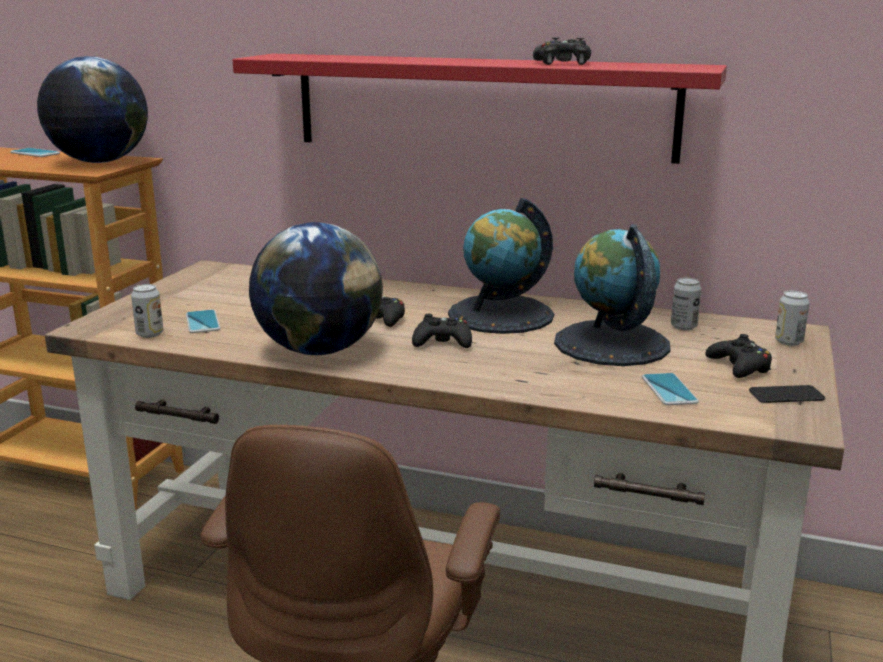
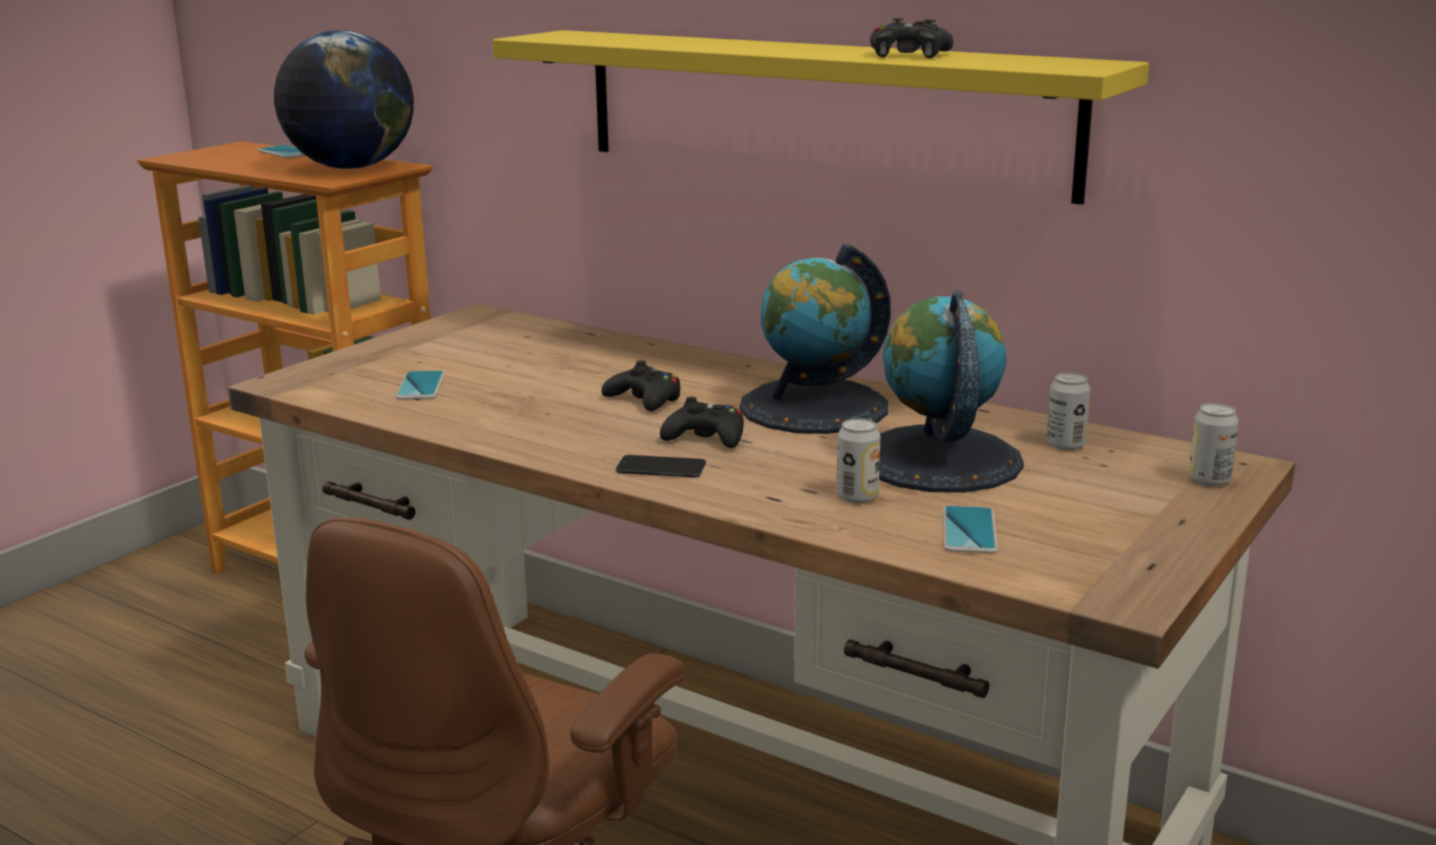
camera: 15 degrees right, 0 degrees up
(150, 334) = (348, 396): can -> can (857, 497)
(319, 350) = (539, 434): globe -> none
(481, 106) = (818, 110): red shelf -> yellow shelf
(739, 367) = (1101, 509): black game controller -> none
(786, 395) = (1137, 555): phone -> phone (661, 468)

